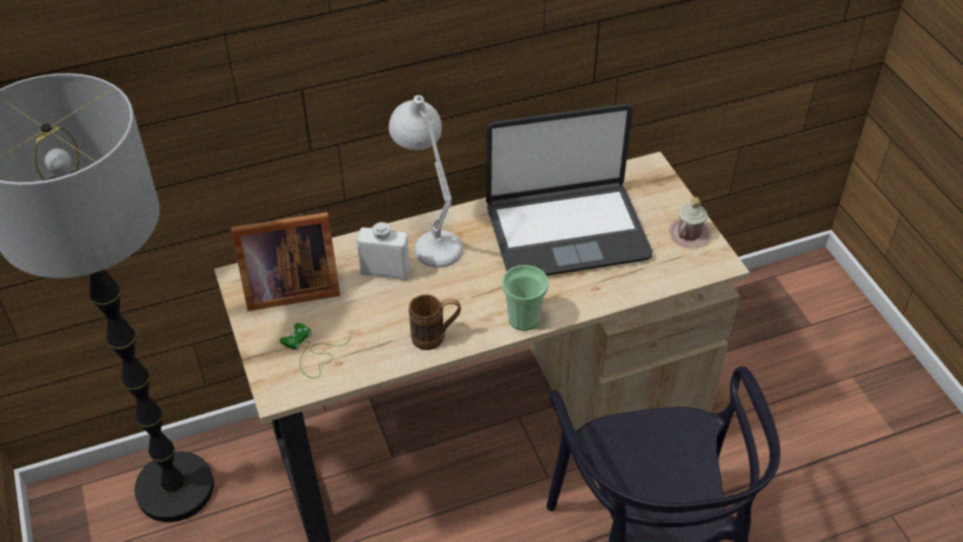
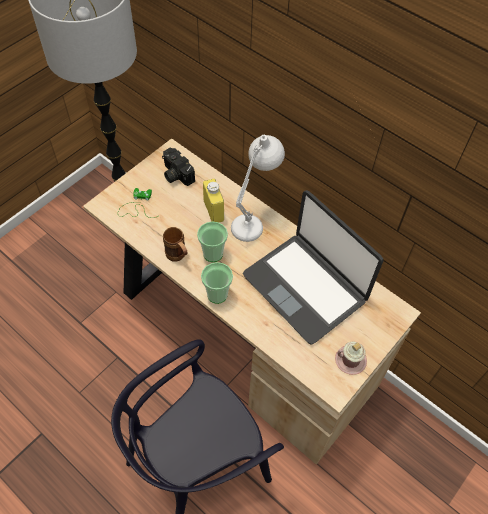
camera: 60 degrees right, 10 degrees up
(287, 288) = (175, 174): picture frame -> camera
(385, 271) = (213, 211): white bottle -> yellow bottle
(456, 299) = (213, 254): none -> cup

